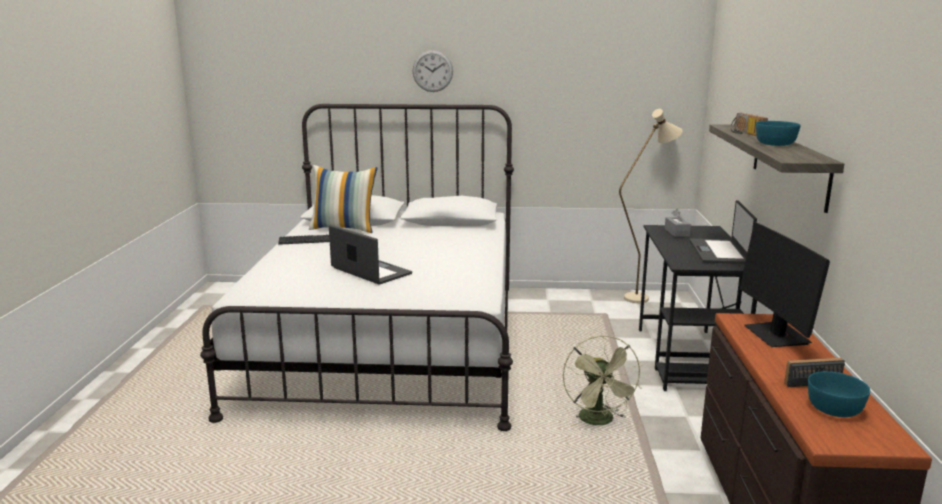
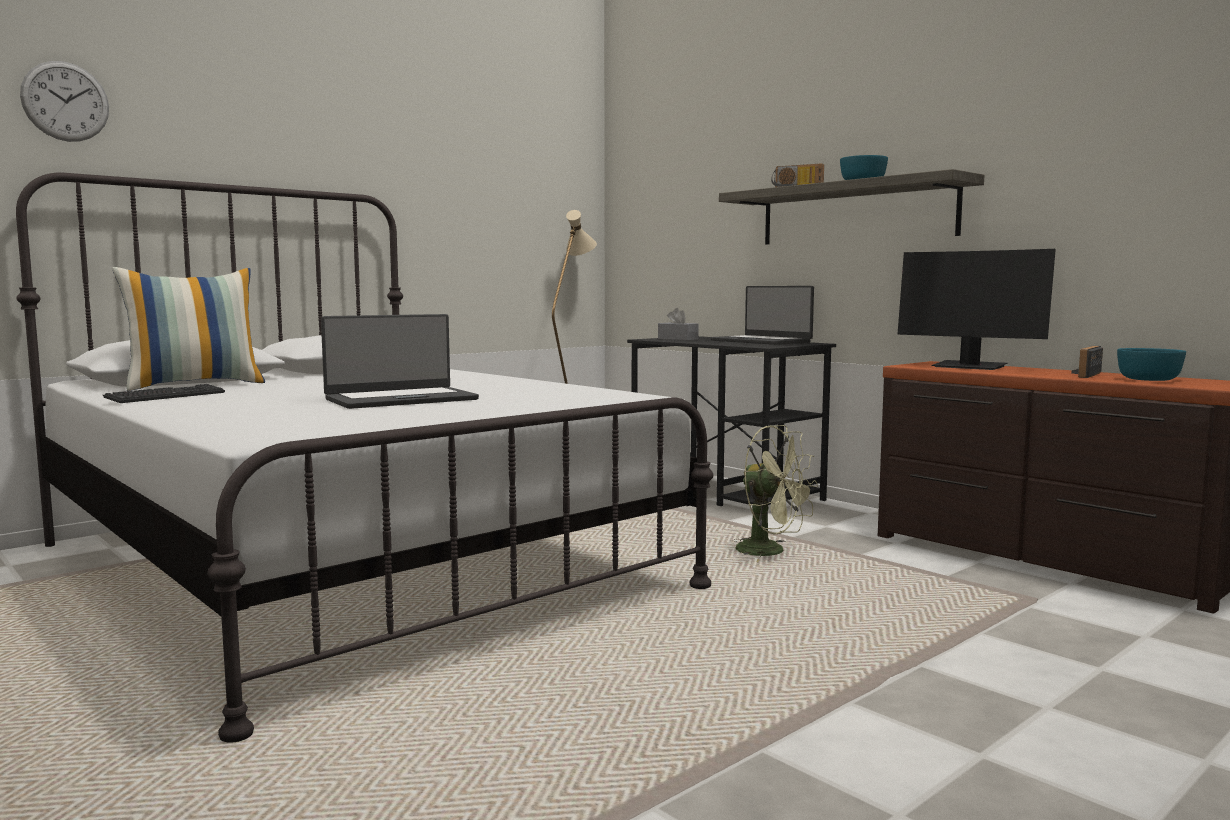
camera: 45 degrees left, 10 degrees down
(370, 271) = (400, 399): laptop -> laptop turned 150 degrees clockwise
(432, 71) = (267, 135): wall clock -> wall clock (65, 101)

